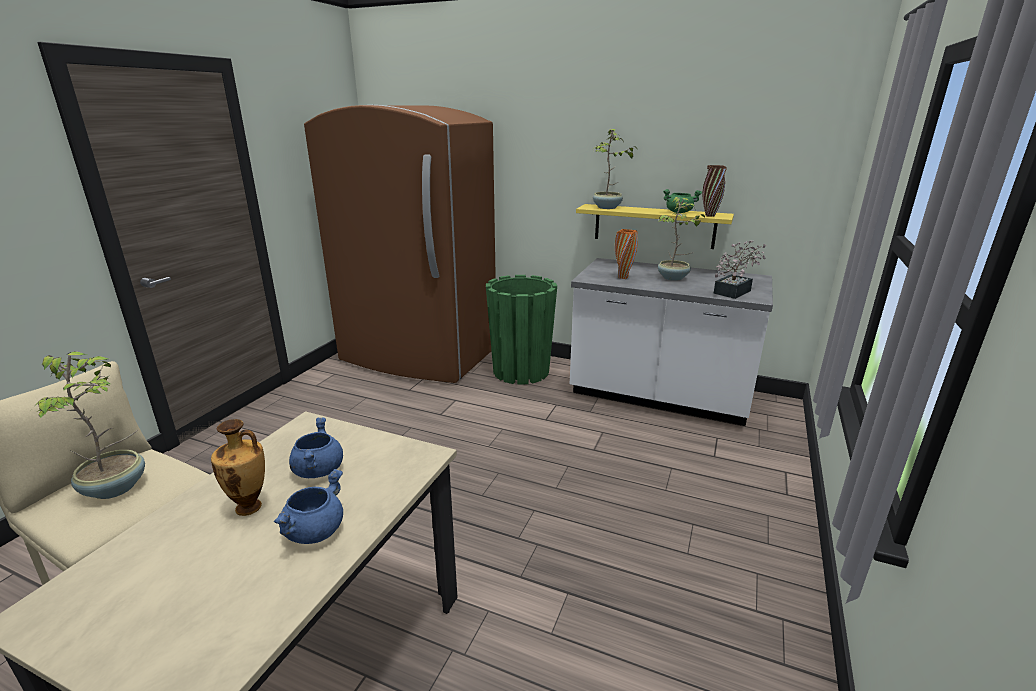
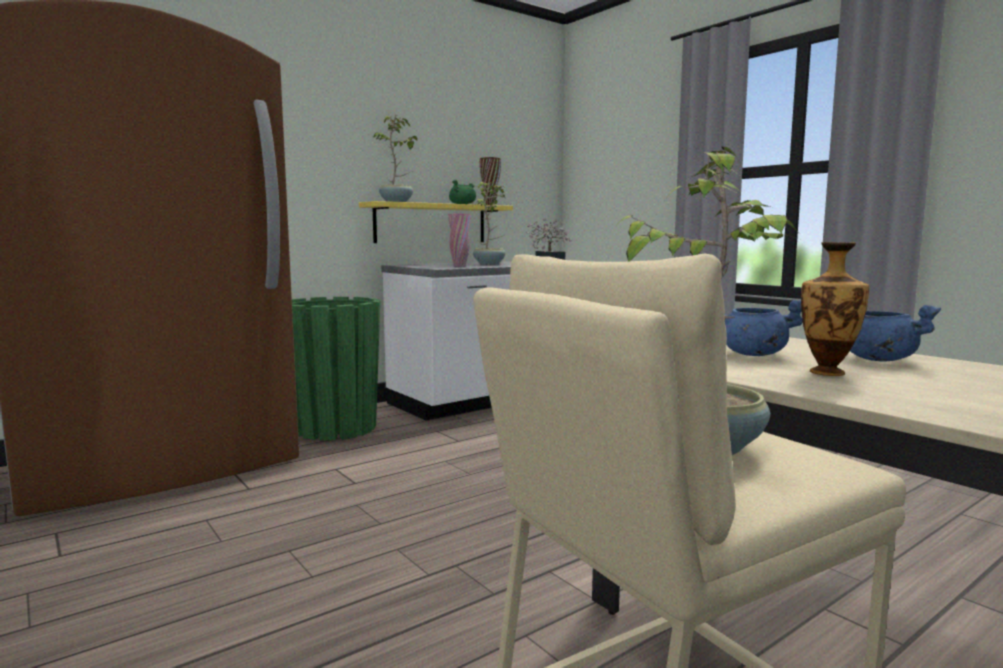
camera: 60 degrees left, 15 degrees down
(623, 277) = (459, 266): orange vase -> pink vase

